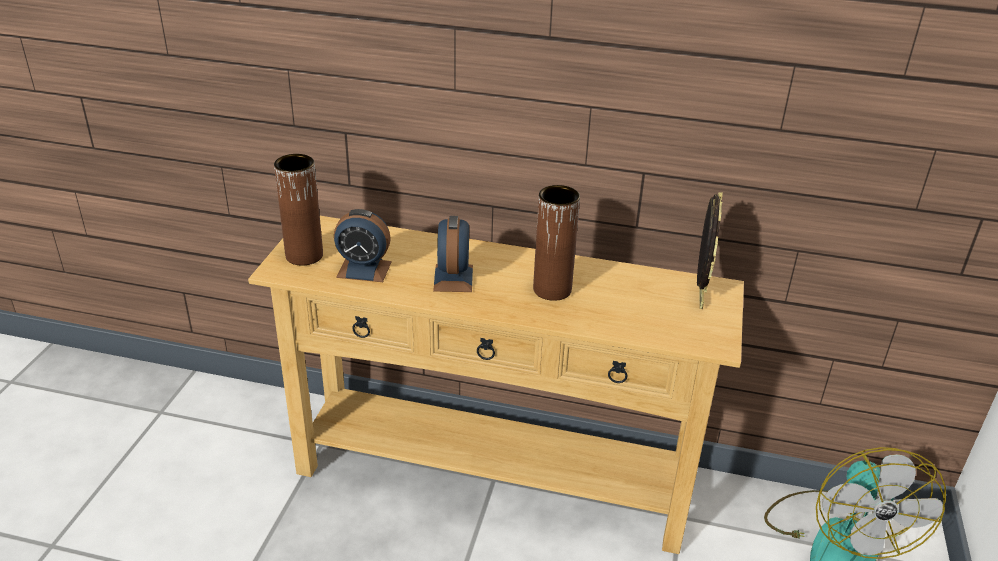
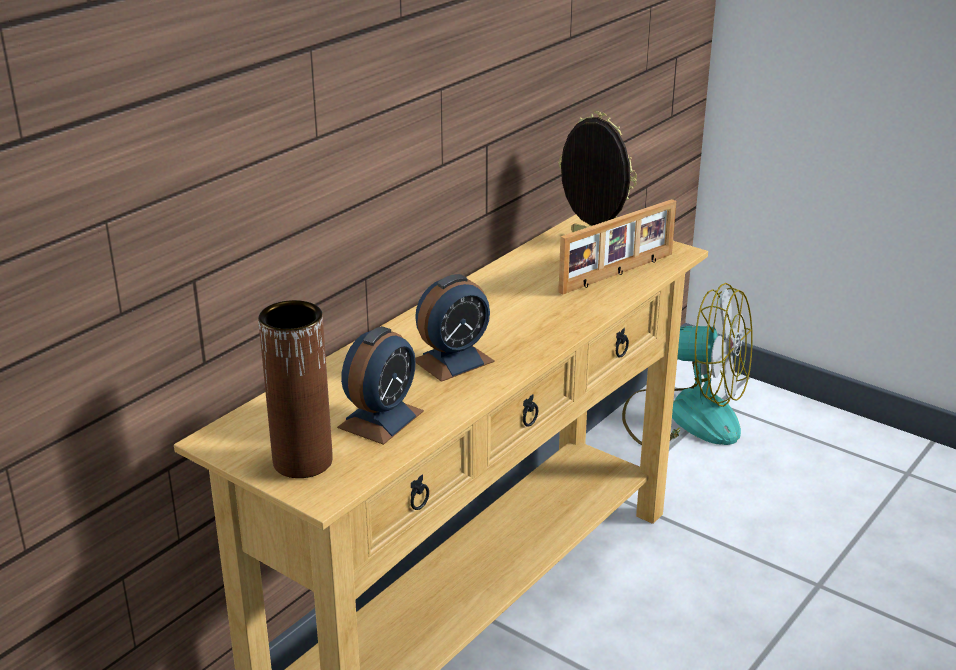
camera: 65 degrees left, 5 degrees down
(453, 278) = (453, 360): alarm clock -> alarm clock turned 60 degrees counterclockwise
(552, 290) = (524, 307): brown vase -> none
(647, 322) = (618, 273): none -> picture frame

